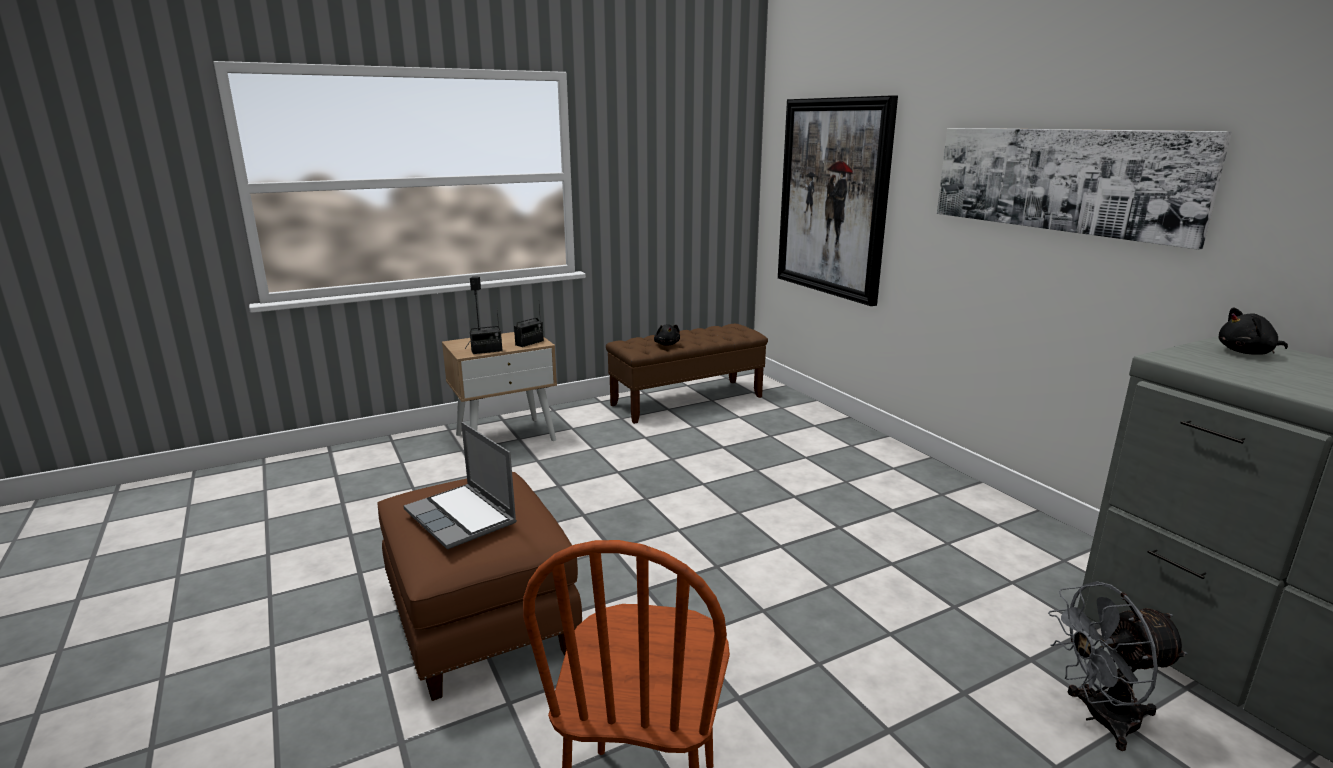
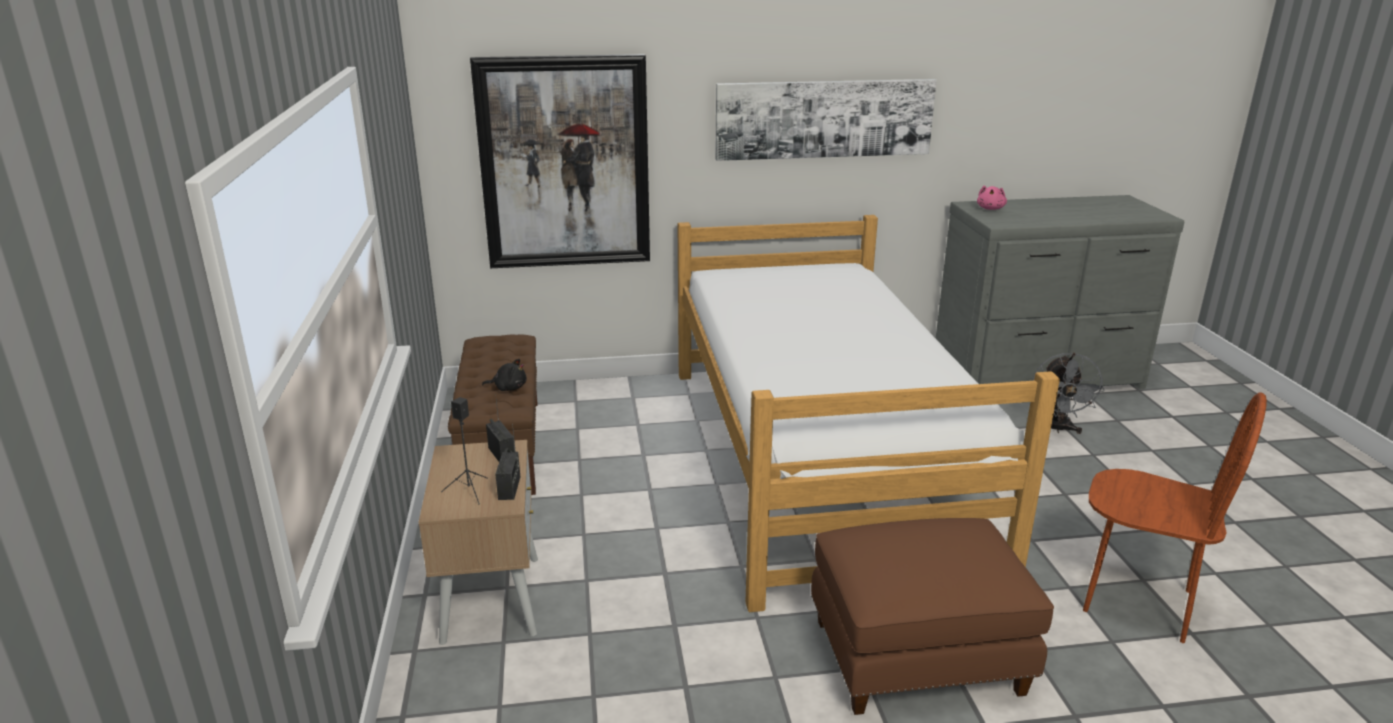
camera: 70 degrees left, 5 degrees up
(462, 518) = (953, 555): laptop -> none
(792, 526) = (818, 460): none -> bed
(1247, 353) = (990, 208): black plush toy -> pink plush toy

